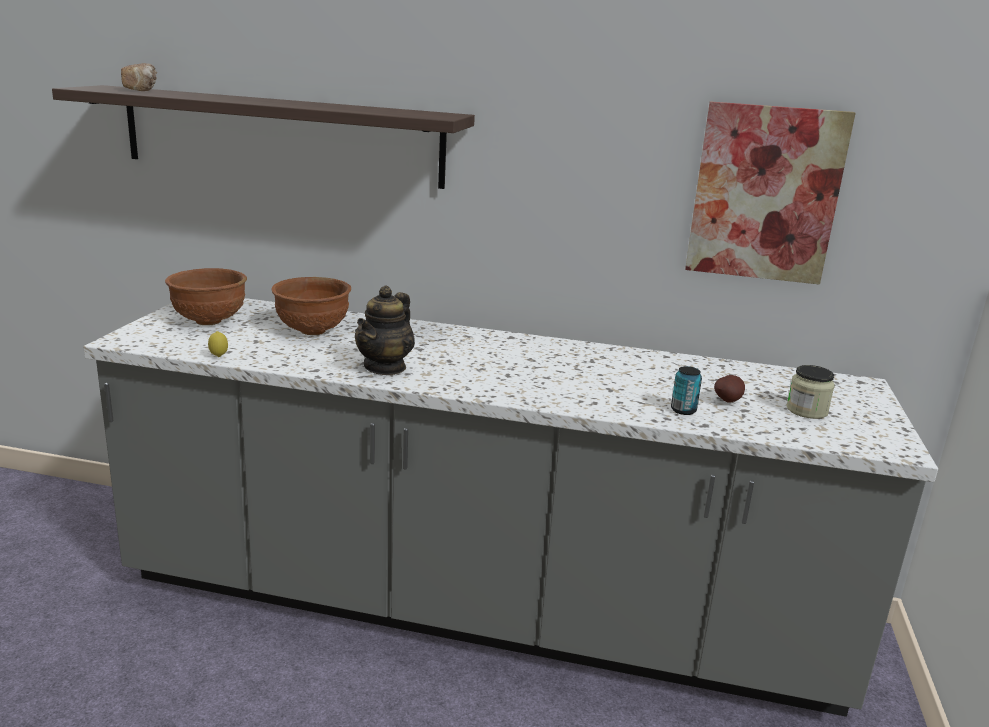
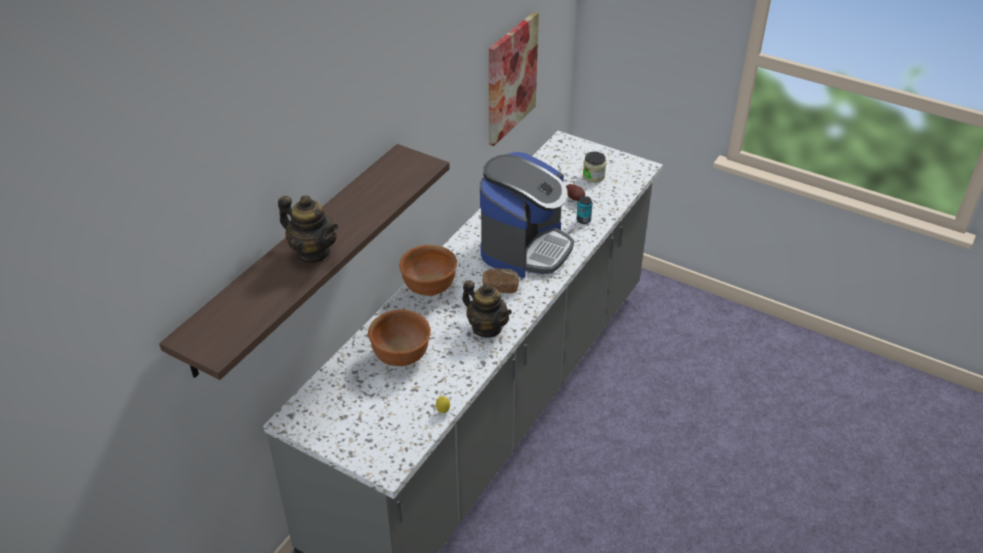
camera: 70 degrees left, 20 degrees up
(141, 90) = (226, 314): bread -> bread (500, 287)
(209, 321) = (356, 415): brown bowl -> brown bowl (428, 288)
(244, 99) = (313, 252): none -> teapot
(572, 377) = (525, 248): none -> coffee machine

